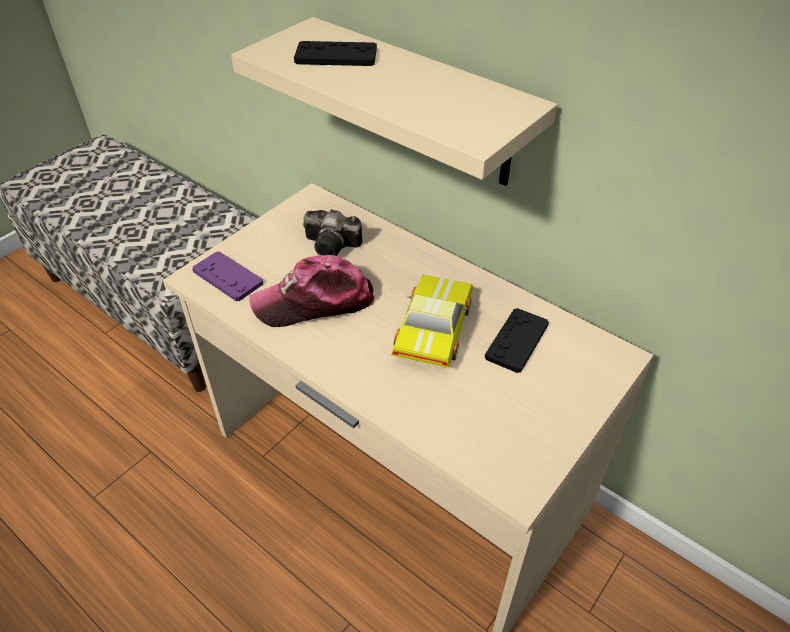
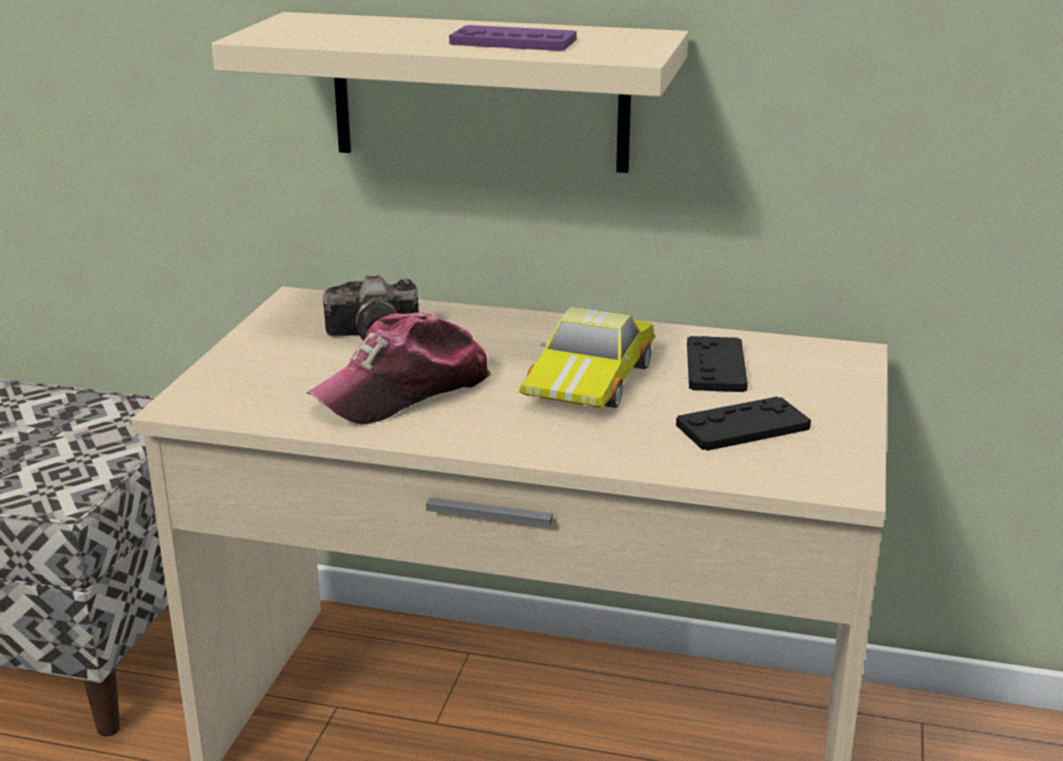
camera: 25 degrees left, 20 degrees down
(227, 277) = (241, 394): purple game controller -> purple game controller (513, 42)
(336, 56) = (365, 29): black game controller -> black game controller (742, 426)
(430, 329) = (593, 380): toy car -> toy car turned 150 degrees counterclockwise

